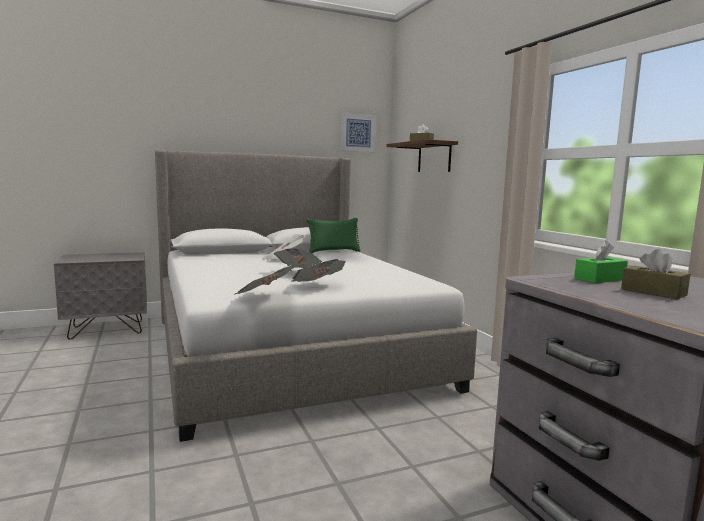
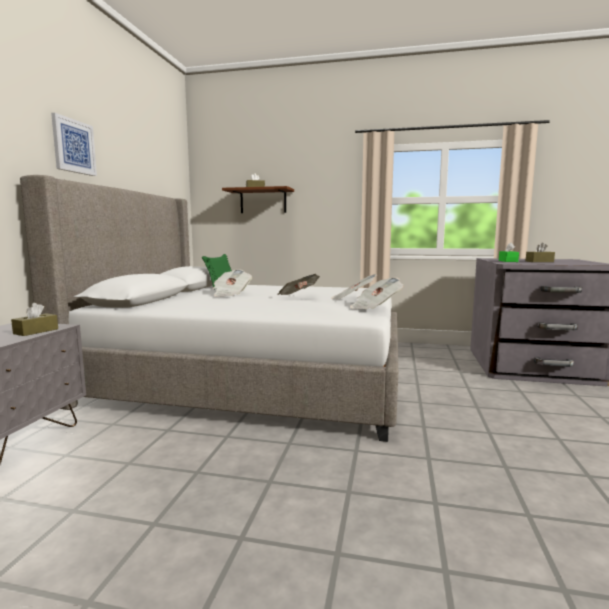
camera: 55 degrees left, 0 degrees up
(115, 259) = (36, 331): none -> brown tissue box
(357, 133) = (172, 175): picture -> picture (73, 146)

